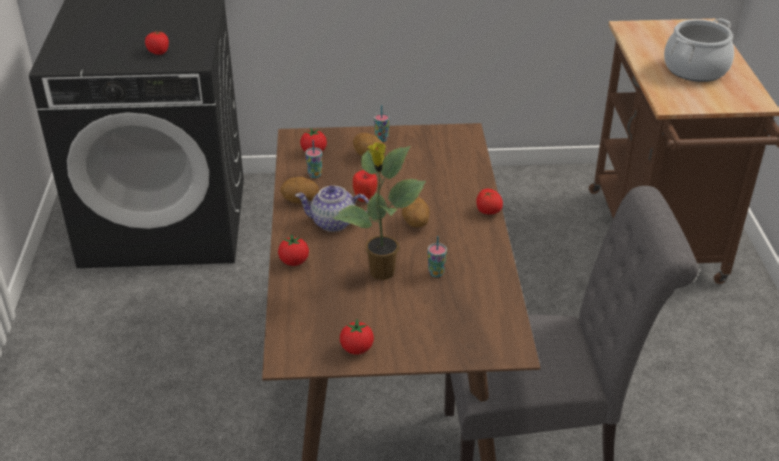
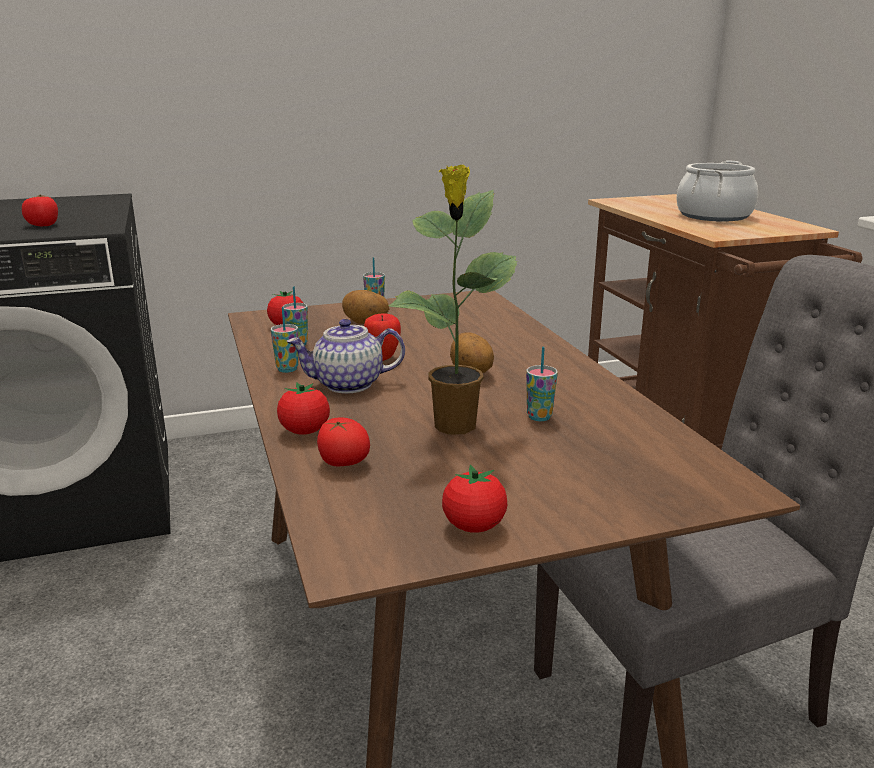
camera: 15 degrees left, 15 degrees down
(300, 201) = (287, 369): potato -> cup
(488, 211) = (562, 352): tomato -> tomato (343, 462)

